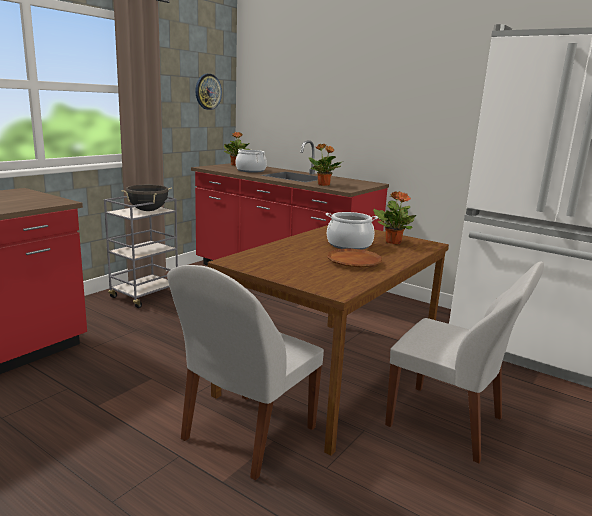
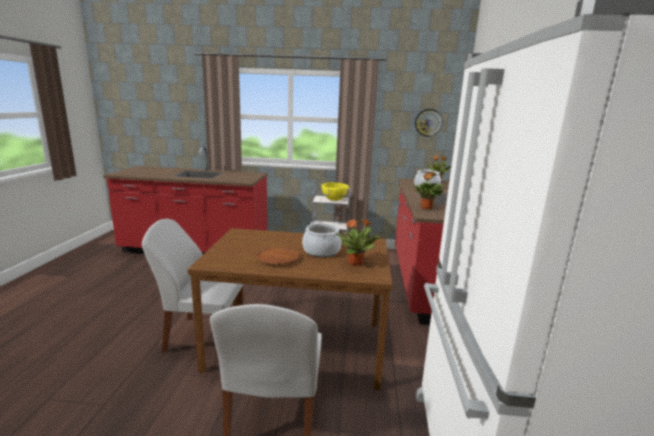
camera: 60 degrees right, 0 degrees up
(148, 210) = (334, 200): black cooking pot -> yellow cooking pot

